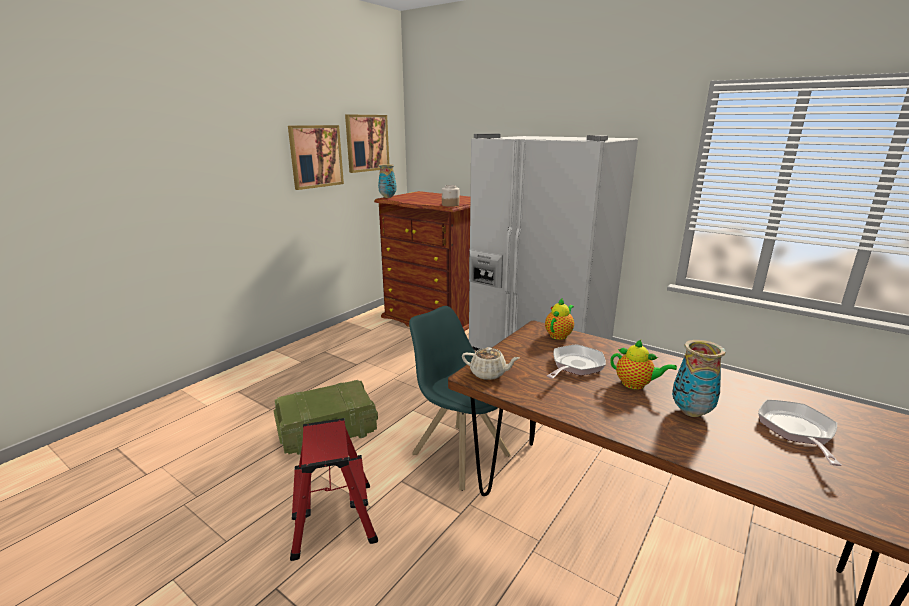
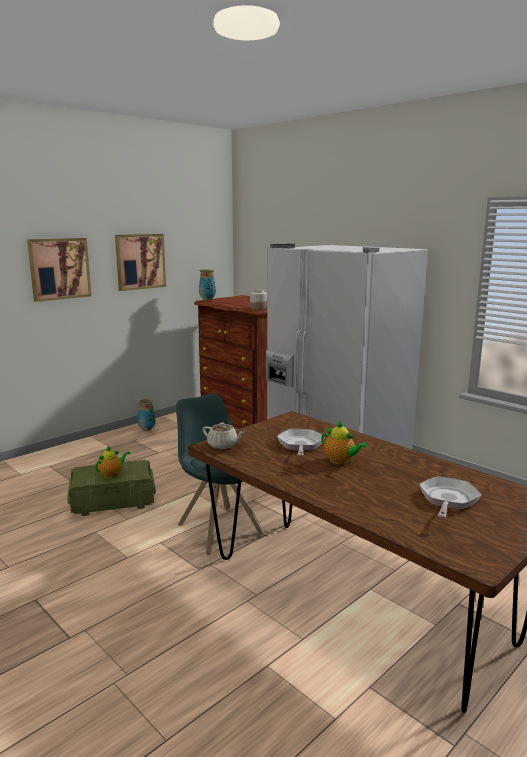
camera: 10 degrees right, 5 degrees down
(333, 519) = (94, 562): red step ladder -> none
(367, 143) = (192, 249): picture -> picture (59, 268)
(559, 335) = (306, 423): teapot -> teapot (112, 474)
(575, 366) = (300, 445): frying pan -> frying pan turned 45 degrees counterclockwise
(691, 412) = (369, 481): vase -> vase (147, 429)

